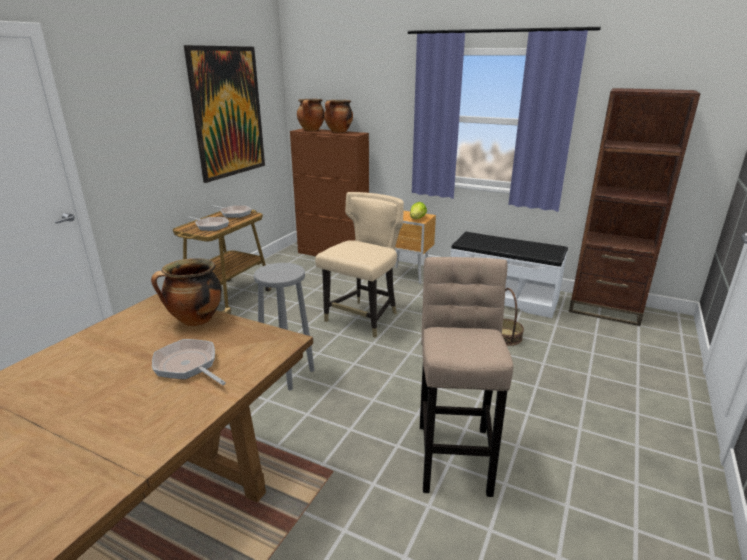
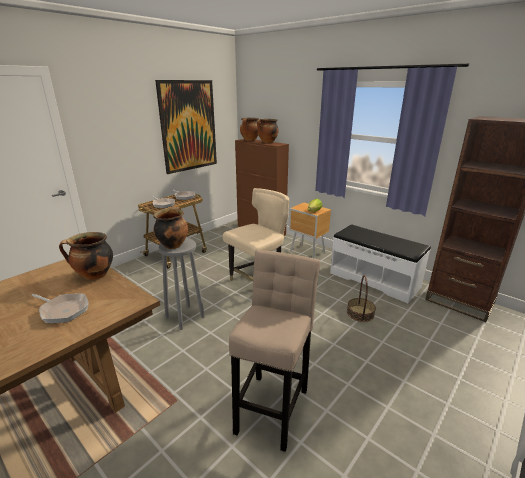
camera: 15 degrees right, 0 degrees up
(188, 366) = (63, 310): frying pan -> frying pan turned 150 degrees clockwise
(274, 273) = (173, 245): none -> cooking pot

